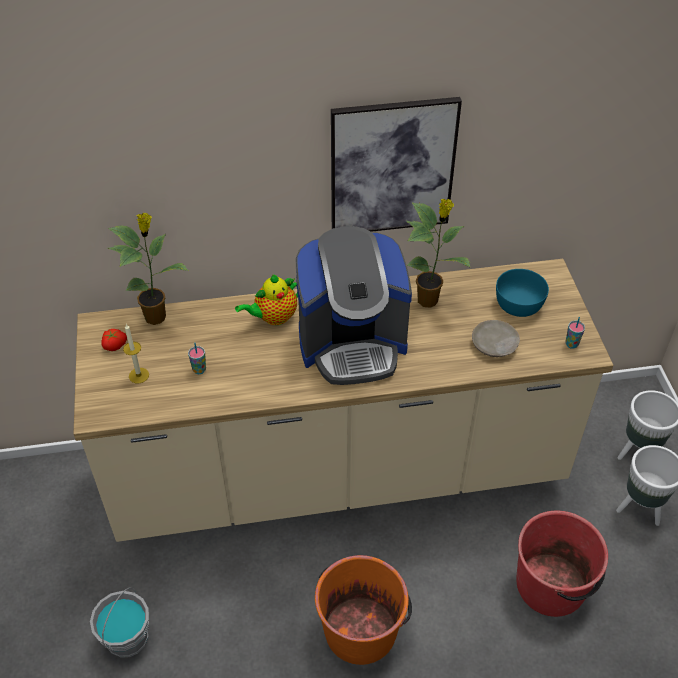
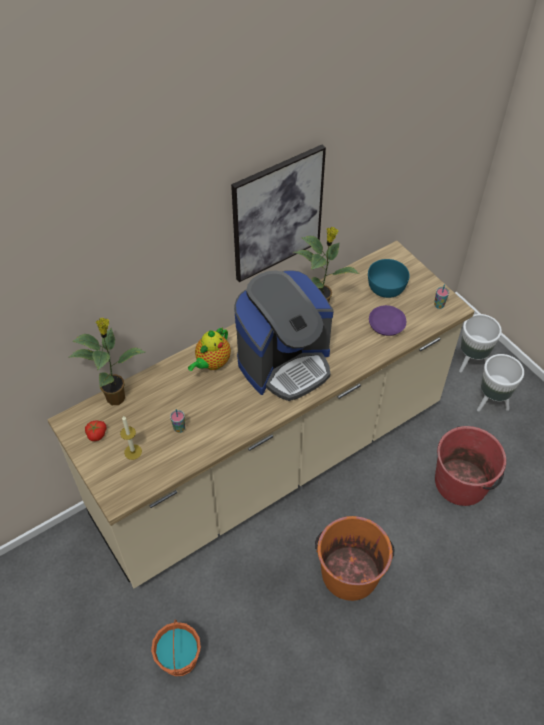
camera: 25 degrees left, 5 degrees up
(127, 637) = (179, 658): grey bucket -> orange bucket
(494, 344) = (386, 325): beige plate -> purple plate

